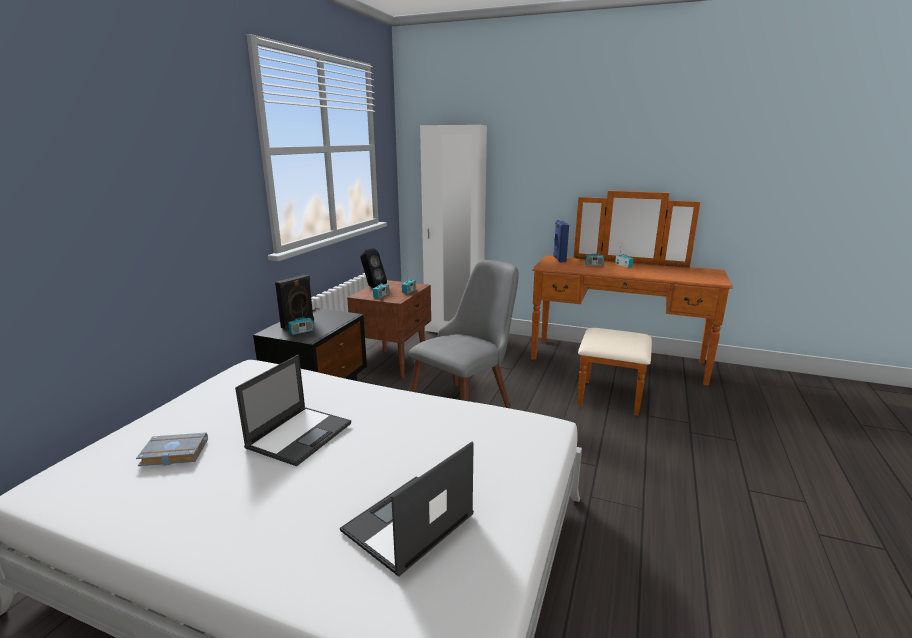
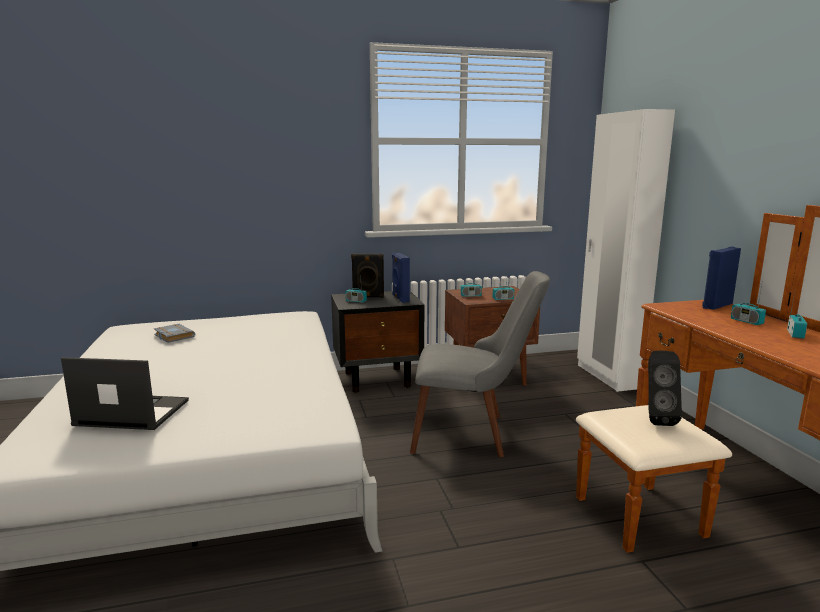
camera: 55 degrees right, 5 degrees down
(300, 434) = (220, 353): laptop -> none
(330, 316) = (400, 298): none -> blue speaker
(373, 287) = (485, 289): black speaker -> black speaker (656, 419)

